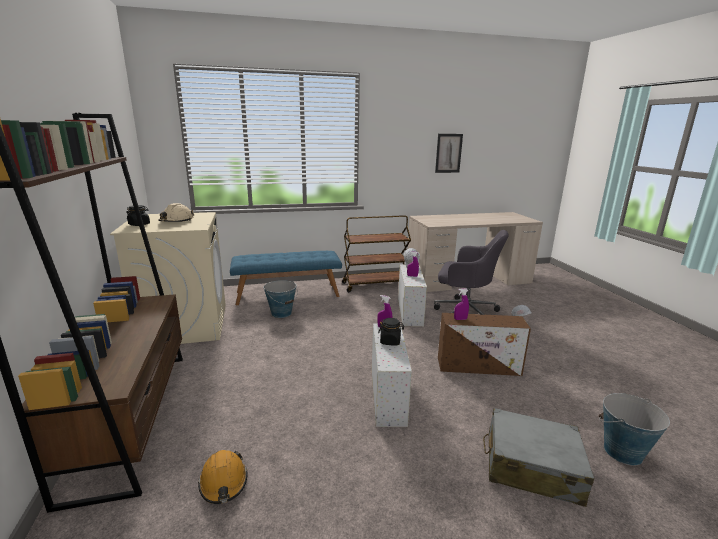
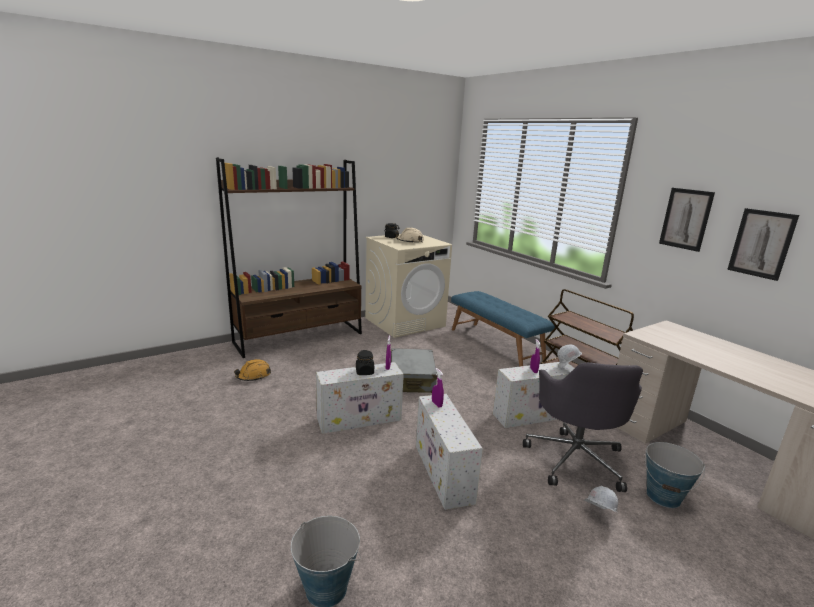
camera: 70 degrees right, 0 degrees up
(281, 313) = (456, 349): bucket -> bucket (663, 496)
(406, 145) = (685, 219): none -> picture
(479, 366) = (444, 474): brown storage box -> white storage box
(531, 467) = (288, 507): grey suitcase -> grey suitcase (412, 379)

